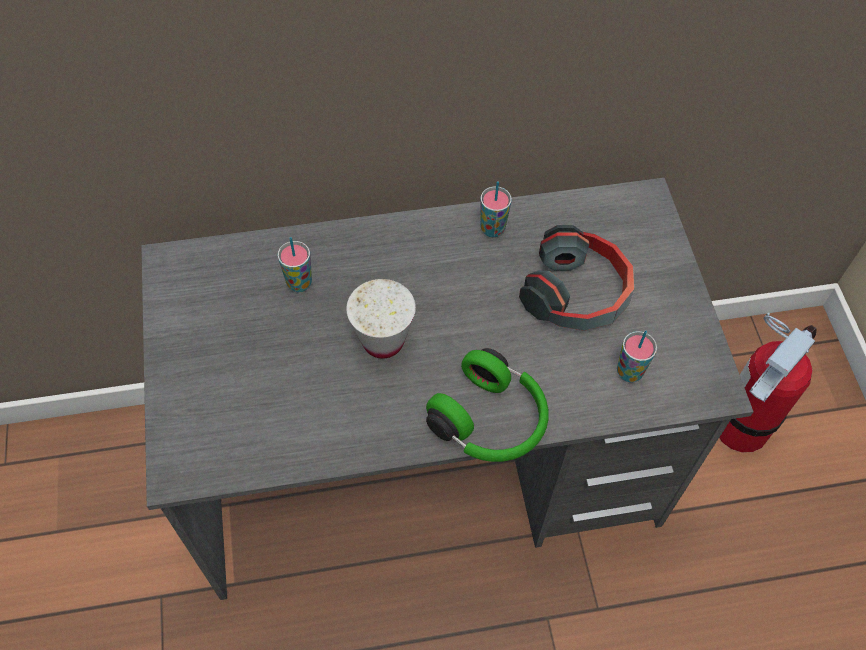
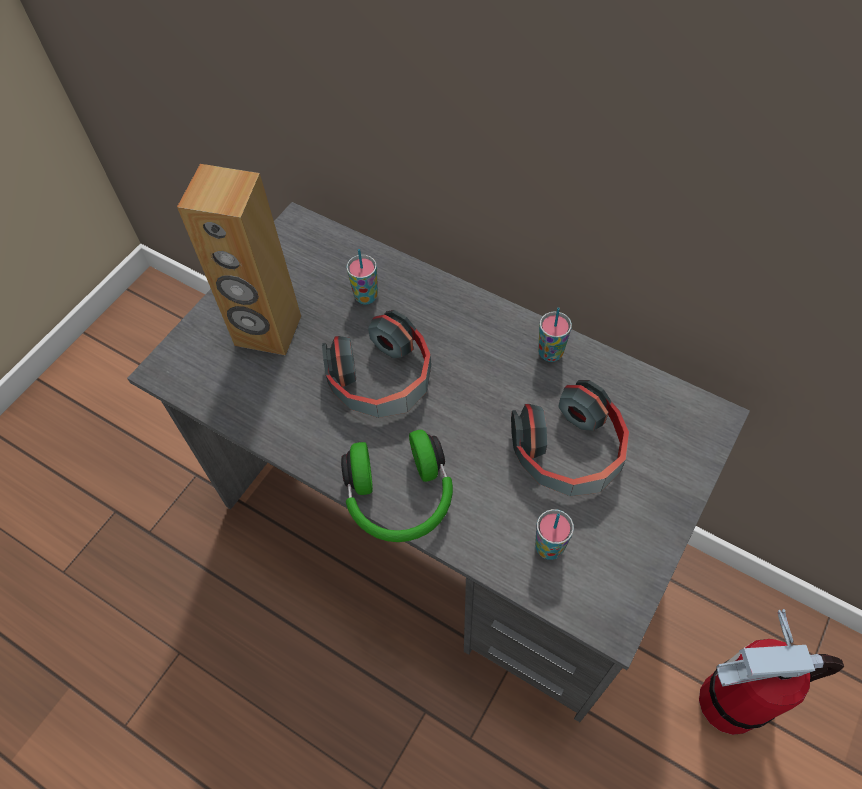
camera: 45 degrees right, 0 degrees up
(241, 371) = (267, 331): none -> brown speaker
(383, 341) = (382, 379): white cup -> headphones

